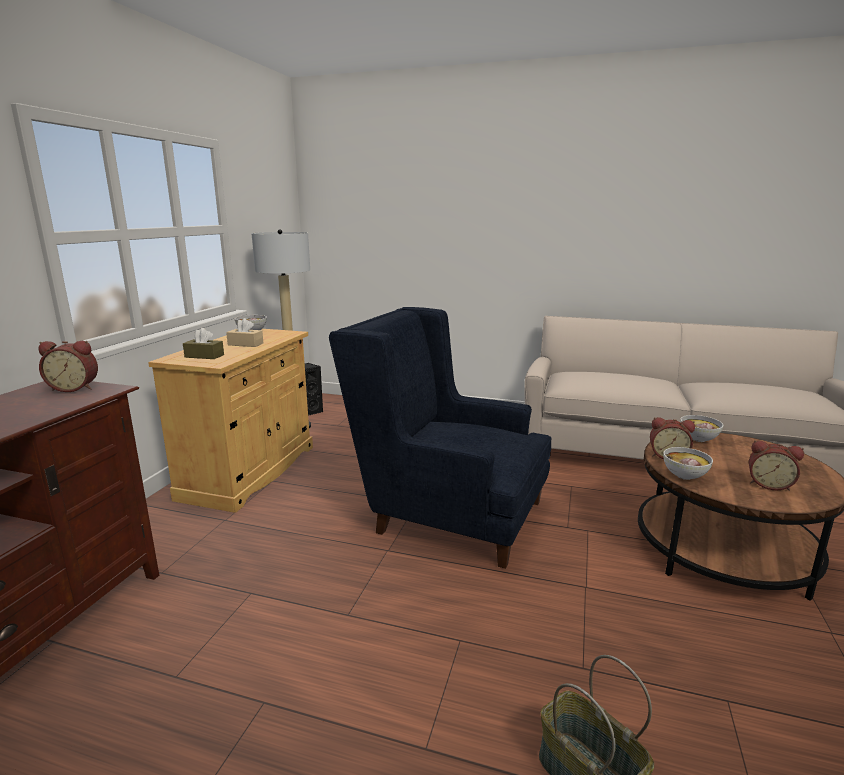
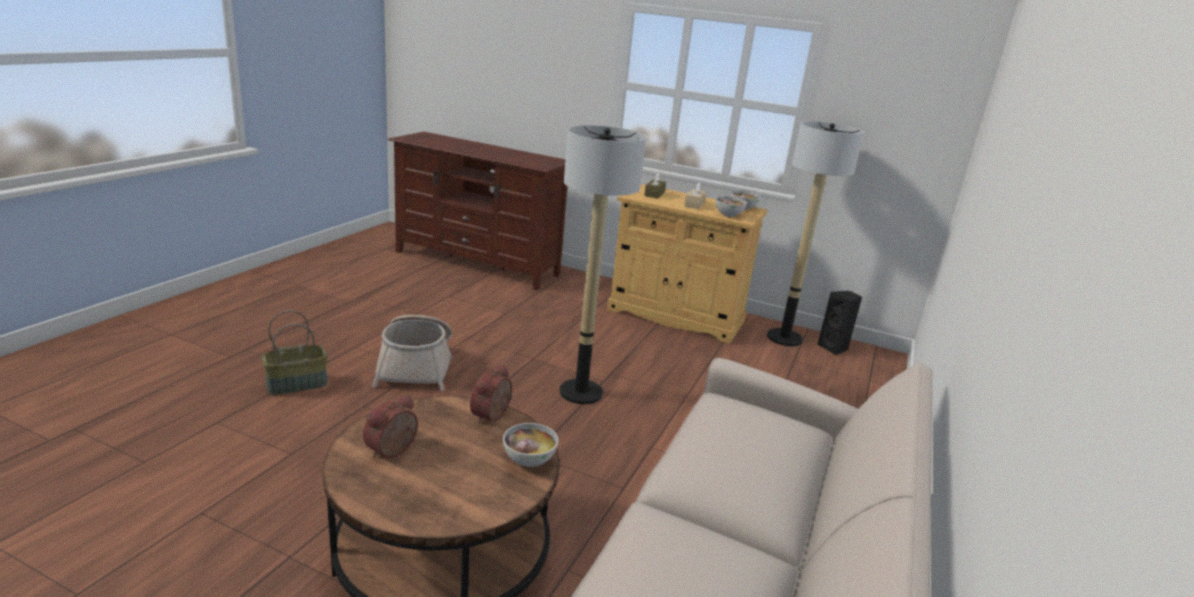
camera: 95 degrees right, 5 degrees up
(75, 388) = (548, 163): alarm clock -> none
(447, 513) = (581, 392): blue armchair -> floor lamp
(454, 645) = (416, 366): none -> basket
(684, 476) = (444, 406): bowl -> bowl (728, 215)

